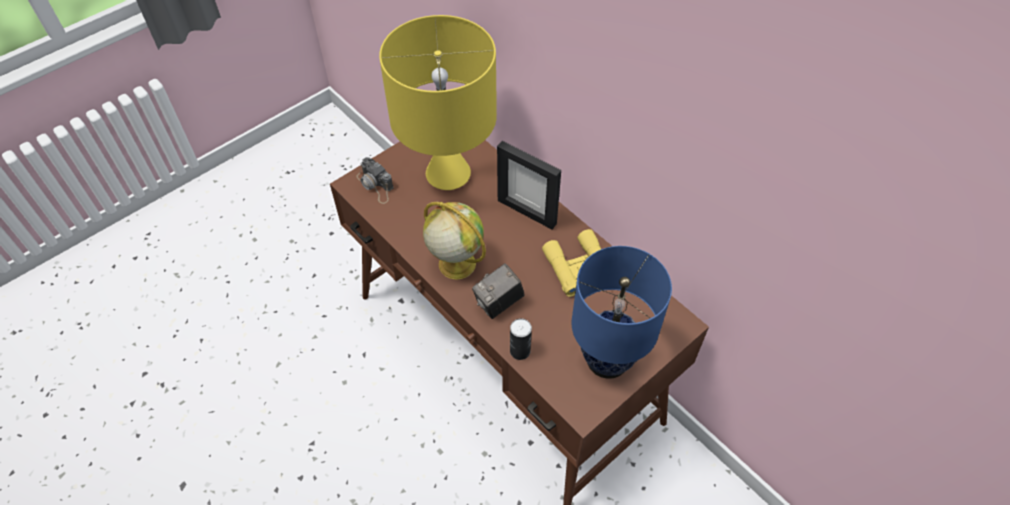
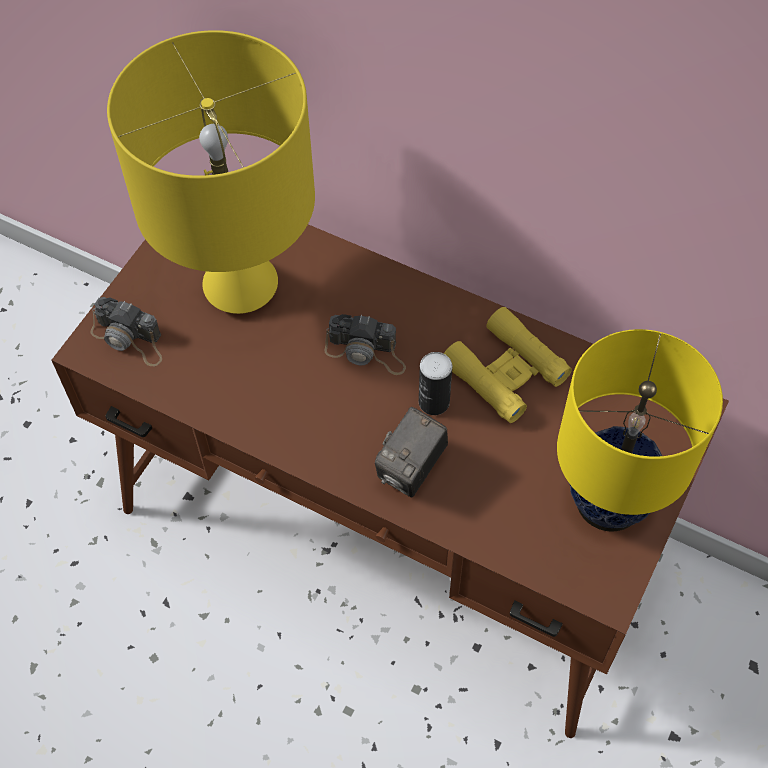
camera: 20 degrees left, 5 degrees up
(456, 263) = (317, 427): globe -> none
(502, 232) = (366, 352): none -> camera
(520, 351) = (476, 533): can -> can (434, 402)
(527, 211) = (389, 306): picture frame -> none
(608, 359) = (609, 501): blue table lamp -> yellow table lamp

